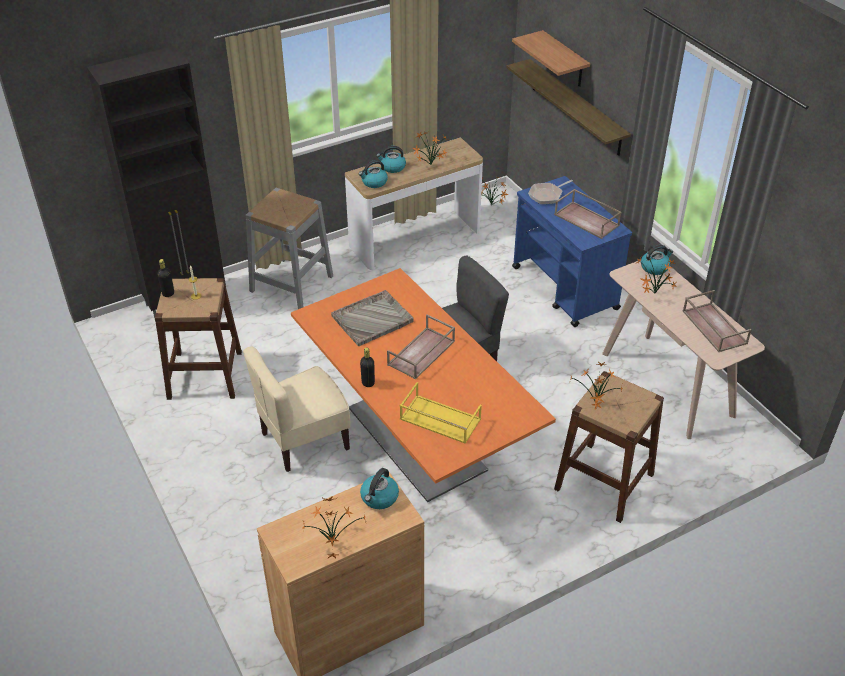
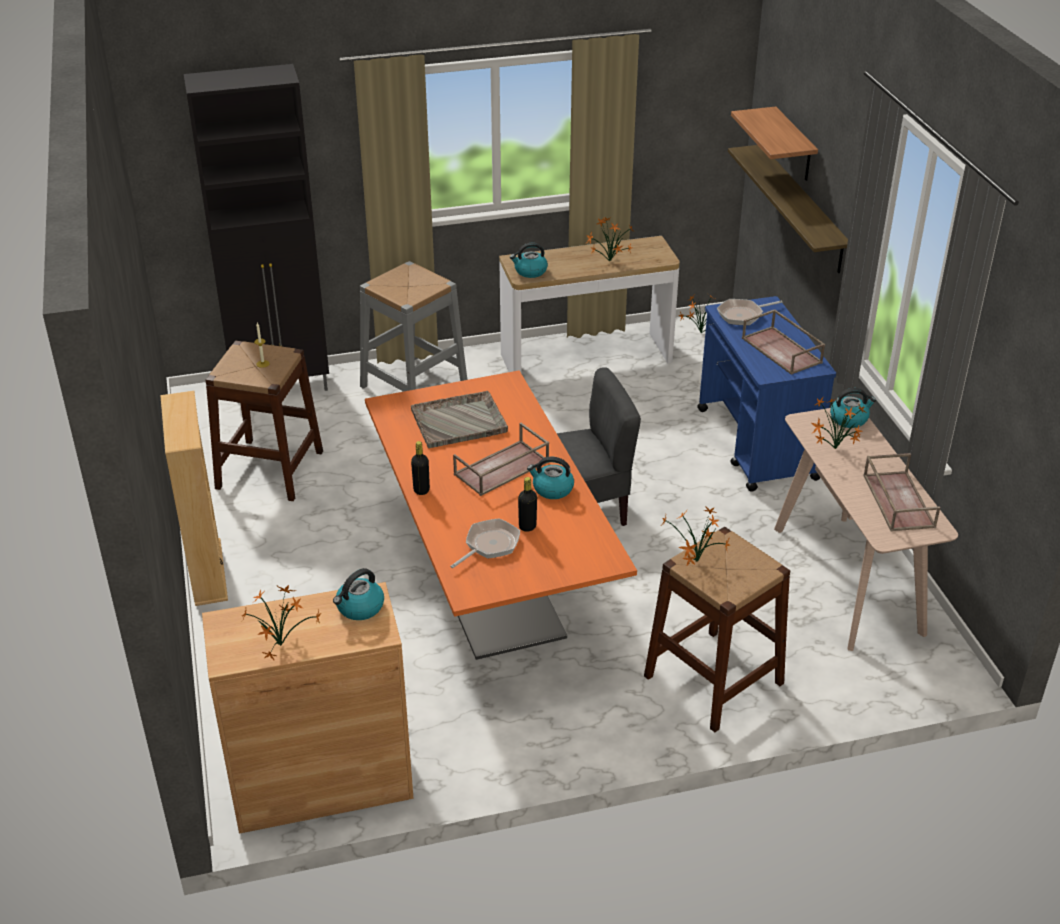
camera: 15 degrees right, 5 degrees down
(168, 293) = (232, 356): black bottle -> black bottle (527, 526)
(189, 472) = (207, 572): none -> beige bookcase
(304, 440) = (355, 562): beige chair -> none
(392, 167) = (560, 258): kettle -> kettle (552, 489)
(439, 419) = (489, 545): yellow tray -> frying pan

